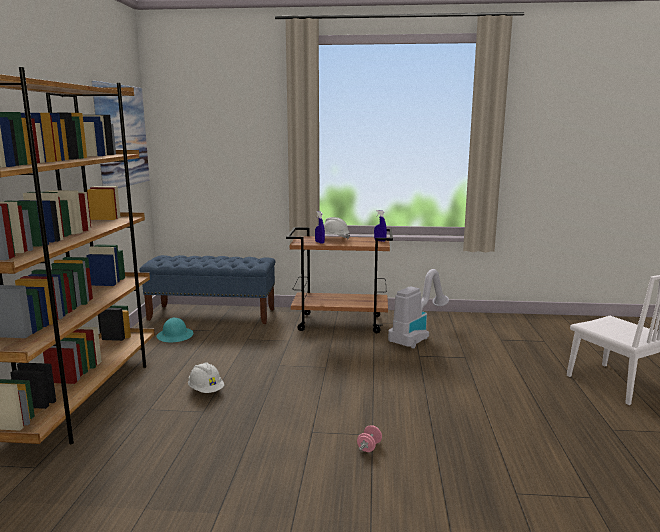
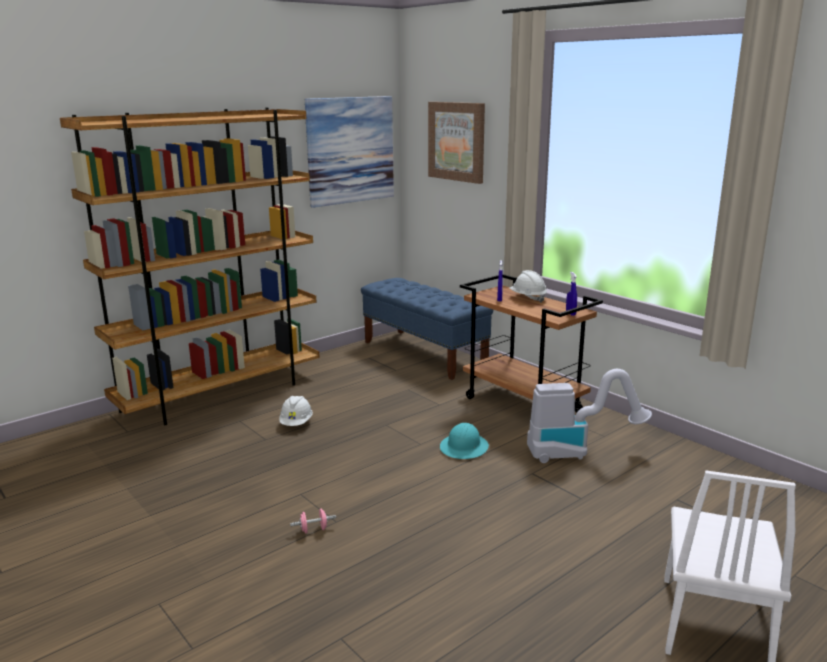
camera: 45 degrees right, 5 degrees up
(175, 336) = (359, 365): turquoise hard hat -> turquoise hard hat (464, 447)
(219, 126) = (457, 141): none -> picture

